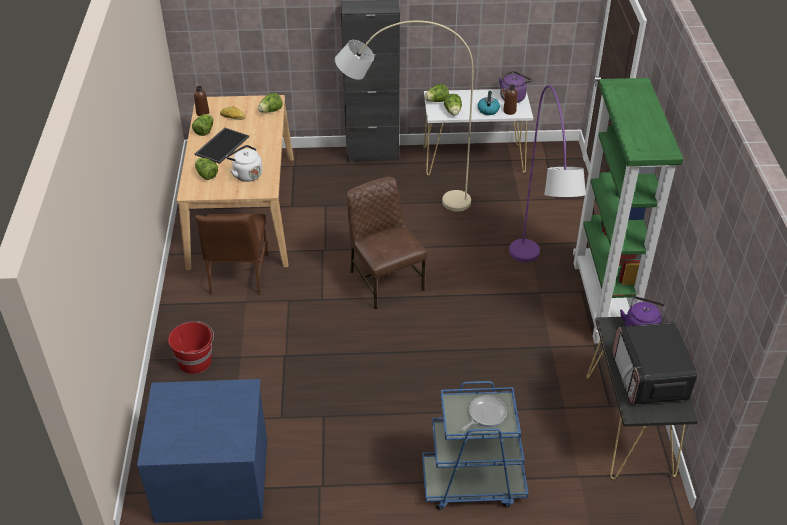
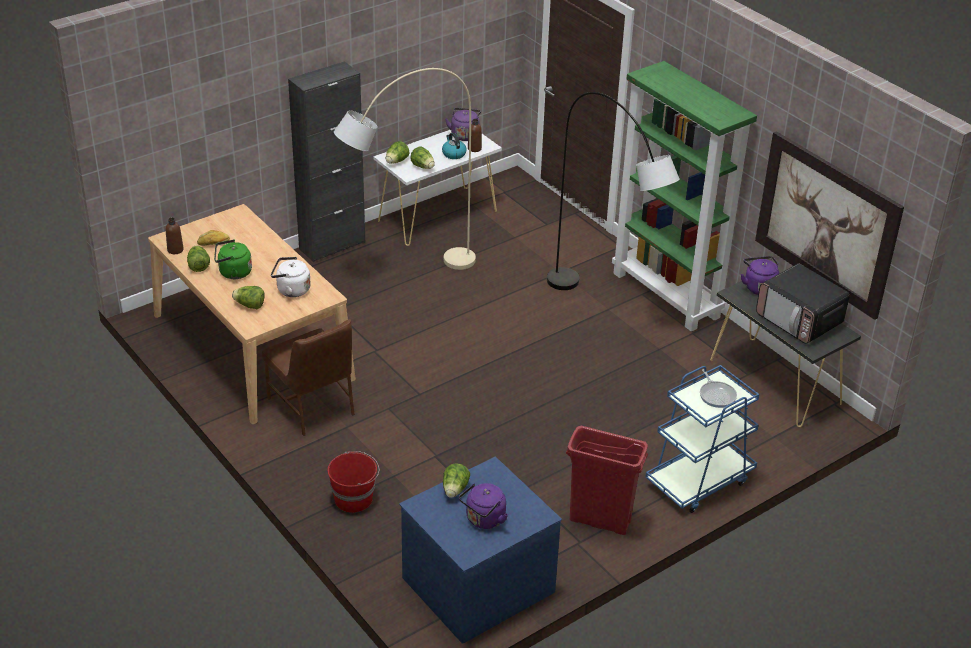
camera: 35 degrees left, 5 degrees down
(195, 429) = (484, 520): none -> purple kettle
(221, 145) = (233, 273): tray -> green kettle
(271, 111) = (247, 223): lettuce -> lettuce (455, 490)
(355, 475) = (599, 521): none -> red trash can
(385, 280) = (462, 353): brown chair -> none
(485, 414) = (716, 395): frying pan -> frying pan turned 150 degrees clockwise
(534, 292) = (604, 310): purple floor lamp -> grey floor lamp
(701, 294) = (826, 224): none -> picture

